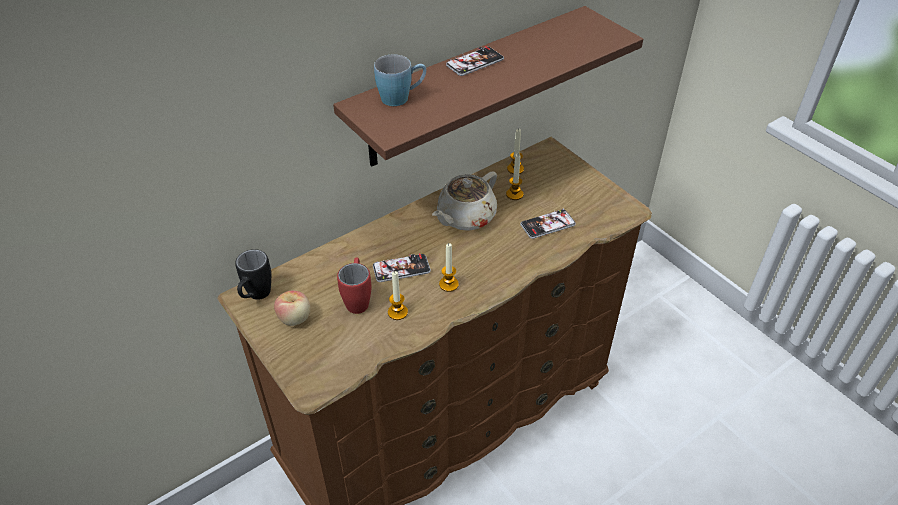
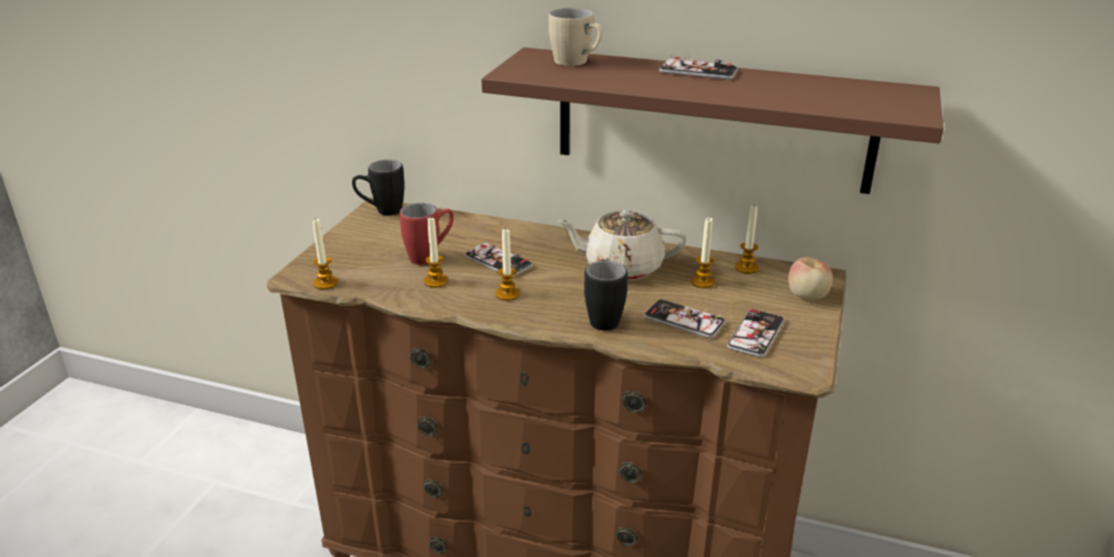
camera: 55 degrees right, 15 degrees down
(295, 318) = (374, 237): apple -> apple (807, 296)
(340, 374) = (325, 283): none -> candle
(401, 97) = (577, 62): blue mug -> beige mug
(515, 255) = (603, 317): none -> black mug
(585, 206) = (756, 334): none -> phone

